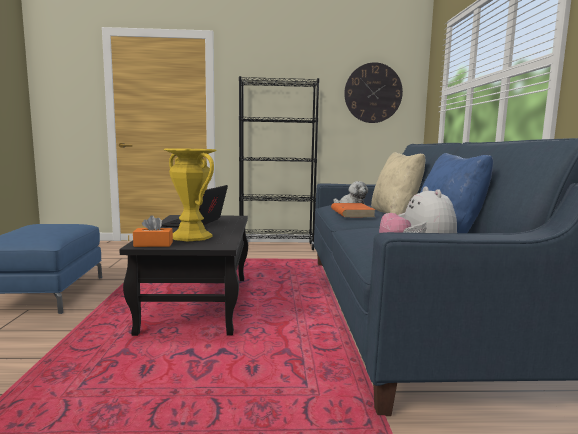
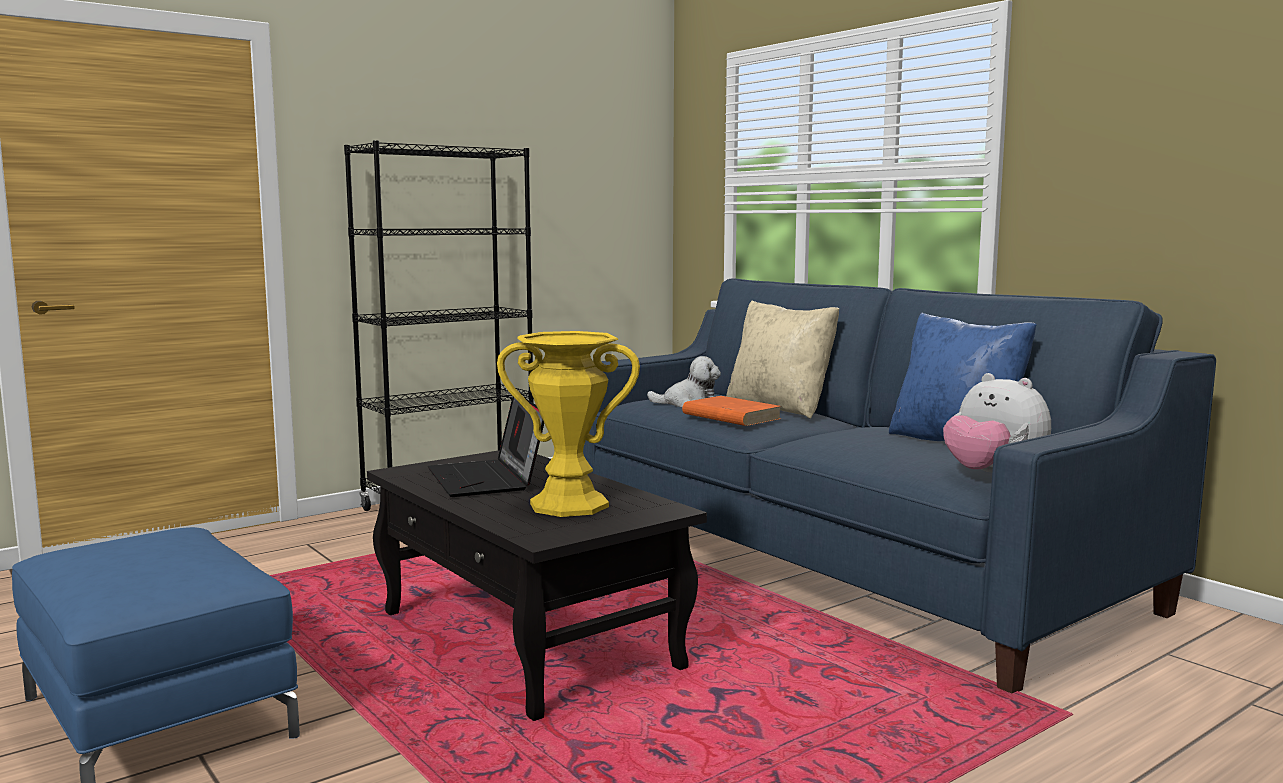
camera: 35 degrees left, 0 degrees up
(153, 244) = (559, 532): orange tissue box -> none
(373, 93) = (591, 171): wall clock -> none

